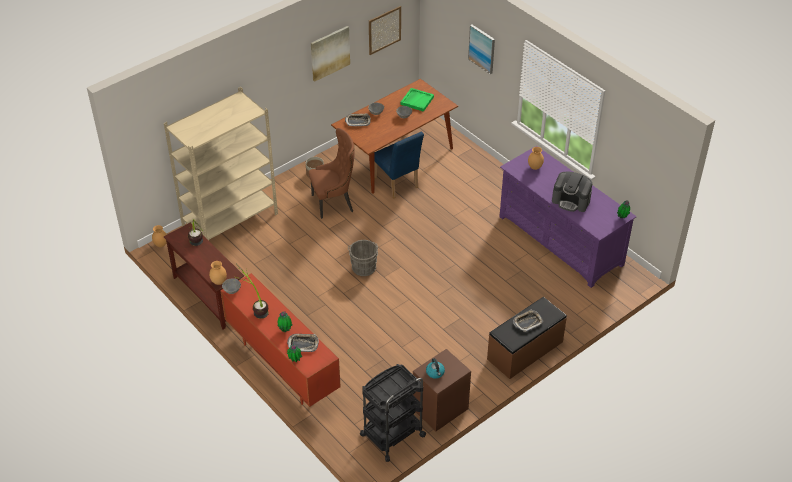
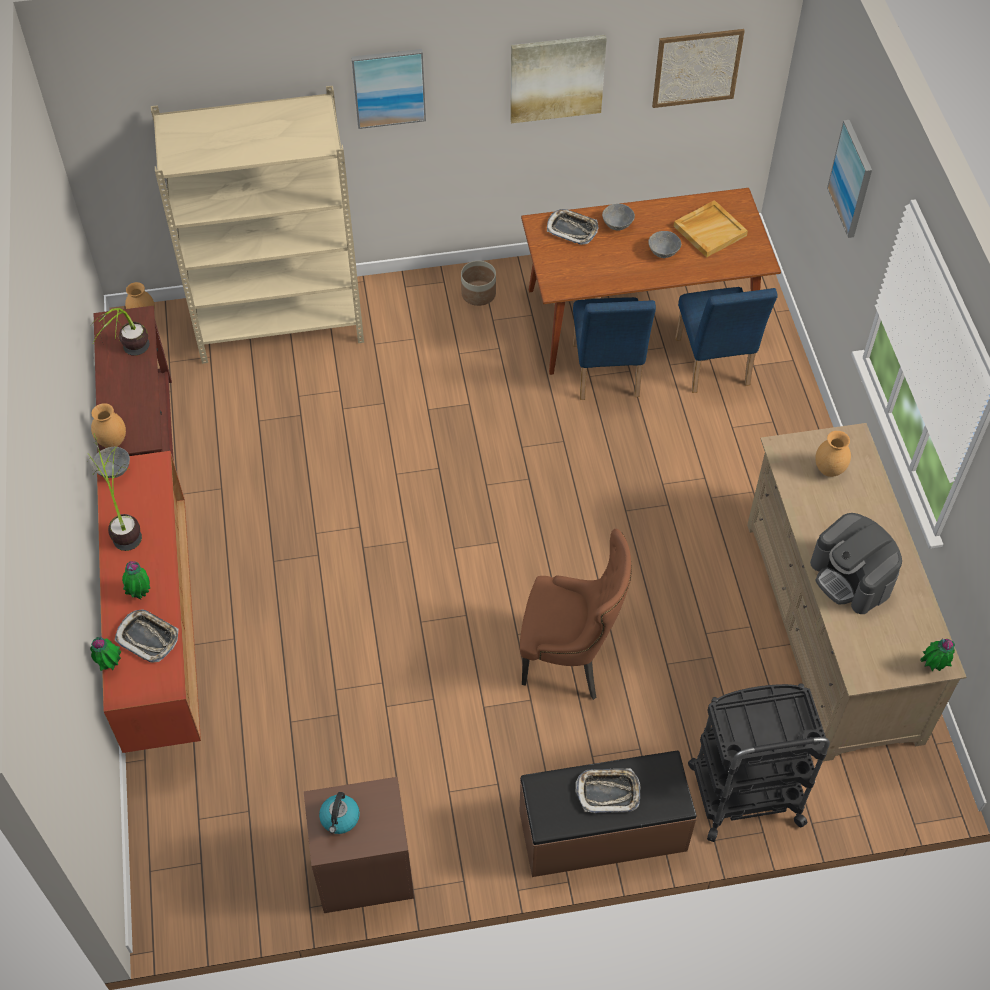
camera: 30 degrees right, 10 degrees up
(262, 80) = (389, 87): none -> picture
(333, 202) = (471, 362): brown chair -> brown chair (569, 656)
(363, 266) = (434, 511): grey bucket -> none
(392, 435) = (246, 877): black cart -> black cart (745, 793)
(417, 100) = (710, 230): green tray -> beige tray
(441, 163) = (713, 367): none -> blue chair
(559, 241) = (829, 630): purple dresser -> beige dresser

